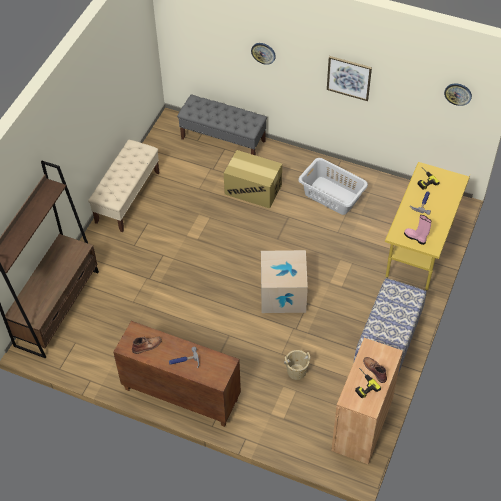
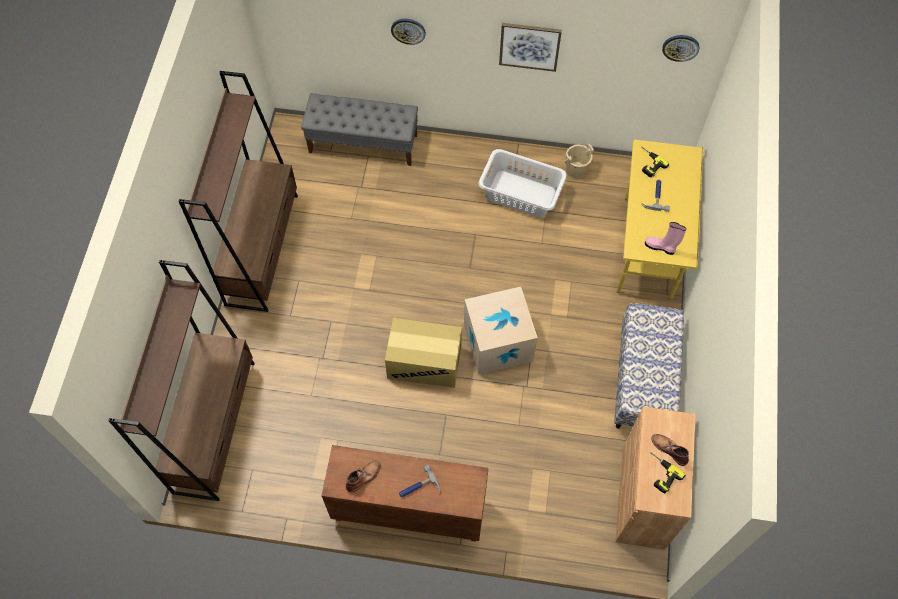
camera: 15 degrees left, 10 degrees up
(127, 197) = (262, 249): beige bench -> brown bookcase
(253, 189) = (420, 205): cardboard box -> cardboard box (424, 362)
(296, 371) = (544, 444): beige bucket -> beige bucket (576, 169)

